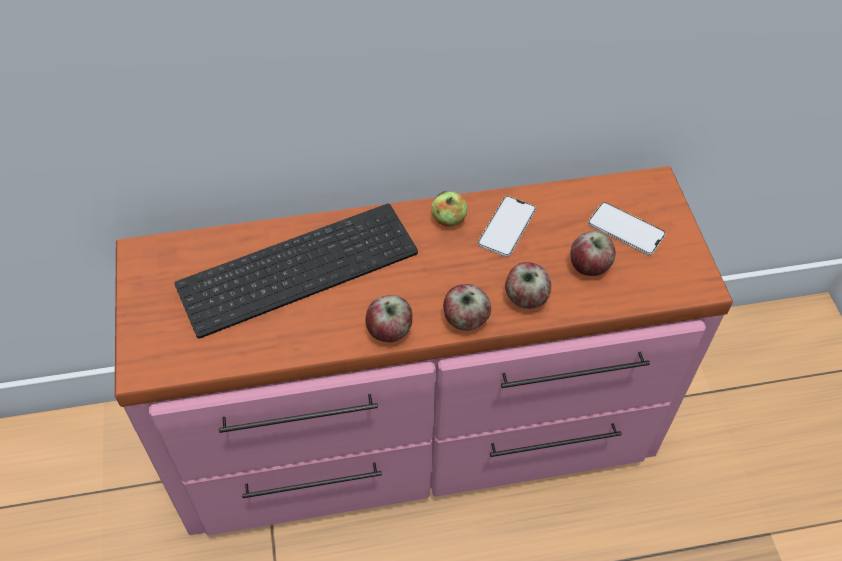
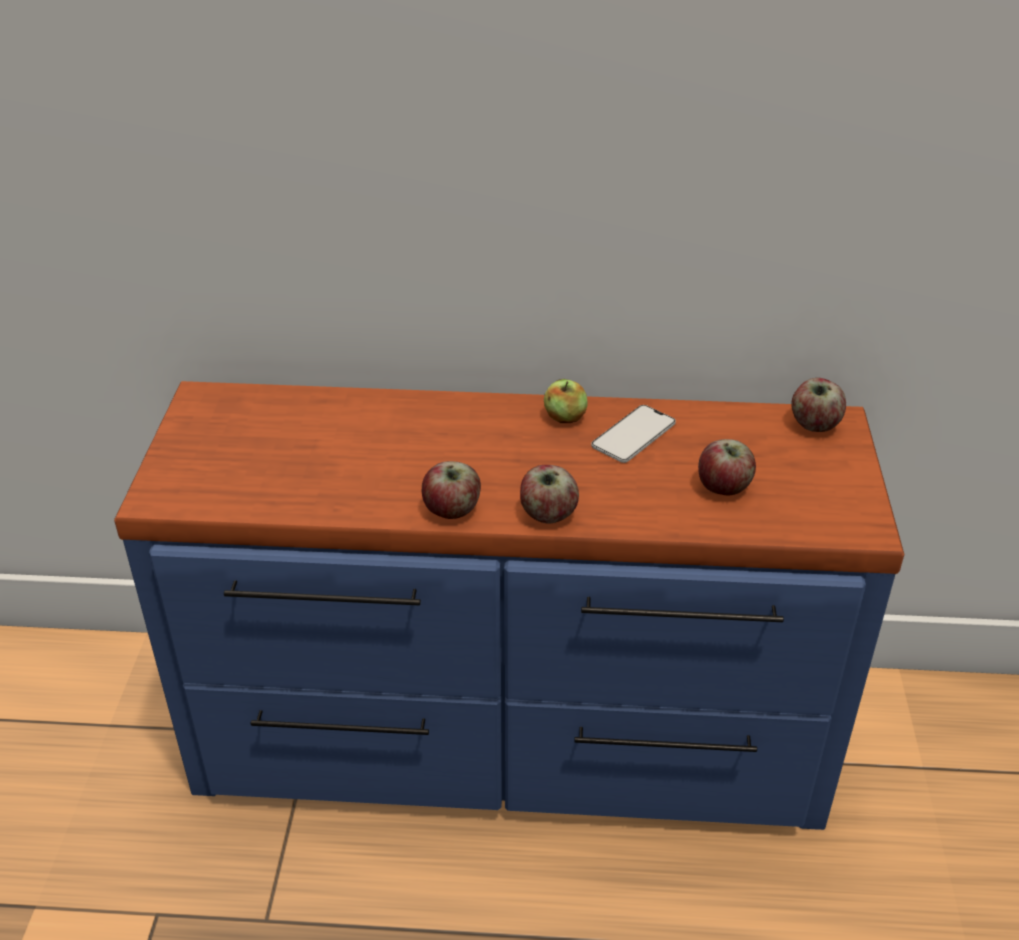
camera: 15 degrees right, 15 degrees down
(299, 265) = (371, 433): keyboard -> none
(417, 434) = (509, 740): pink dresser -> blue dresser
(525, 298) = (631, 506): apple -> apple (814, 425)
(626, 229) = (784, 459): phone -> none

